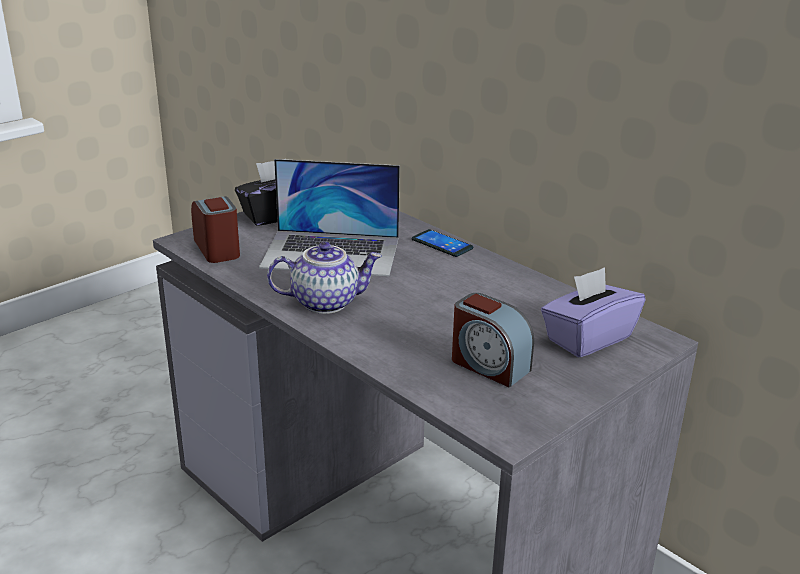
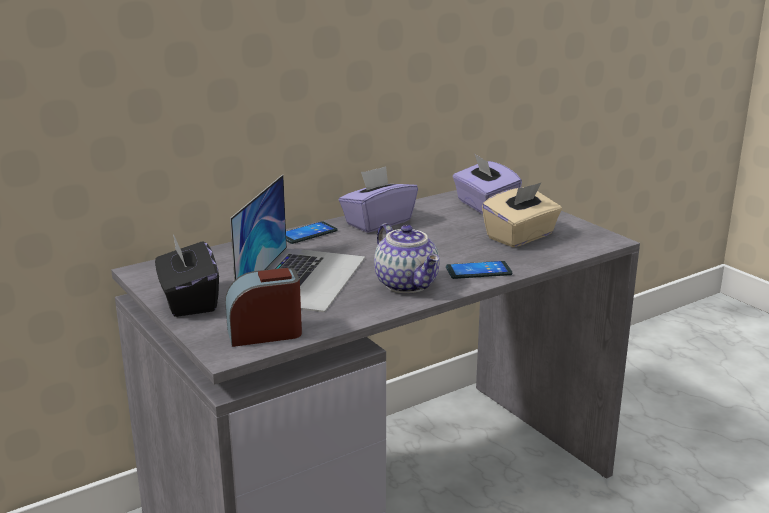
camera: 80 degrees left, 5 degrees down
(326, 302) = (408, 284): teapot -> teapot turned 150 degrees clockwise
(370, 339) = (478, 271): none -> phone
(489, 365) = (520, 237): alarm clock -> beige tissue box
(492, 275) = (378, 222): none -> purple tissue box

